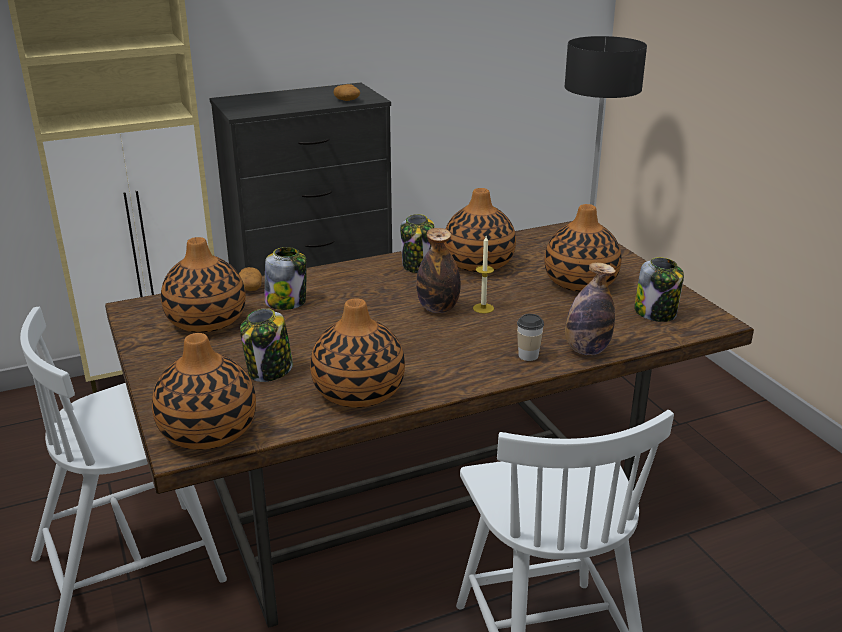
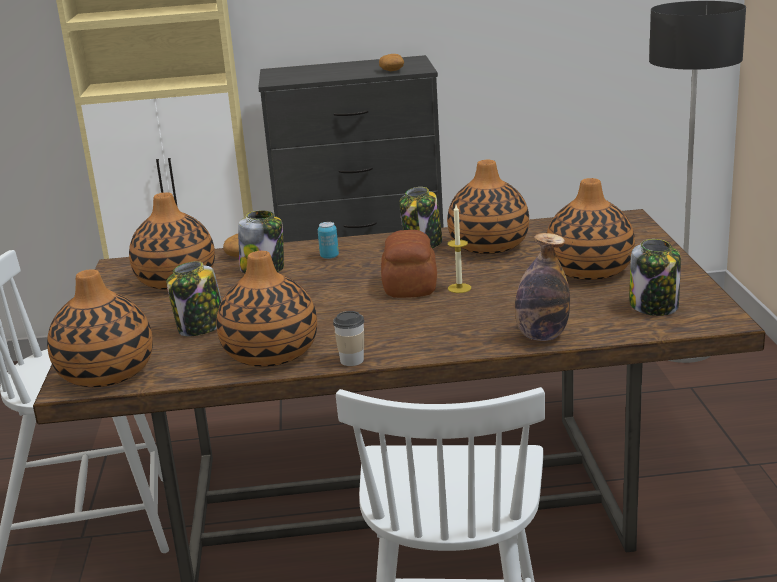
camera: 20 degrees right, 5 degrees down
(341, 284) = (329, 257): none -> can
(438, 308) = (411, 285): bottle -> bread
(528, 355) = (472, 336): cup -> cup (352, 360)

